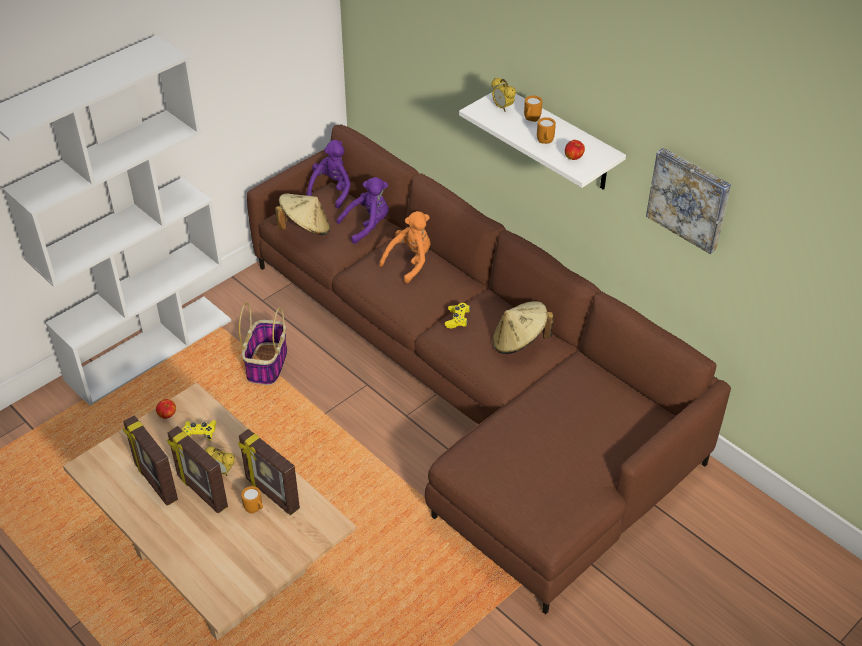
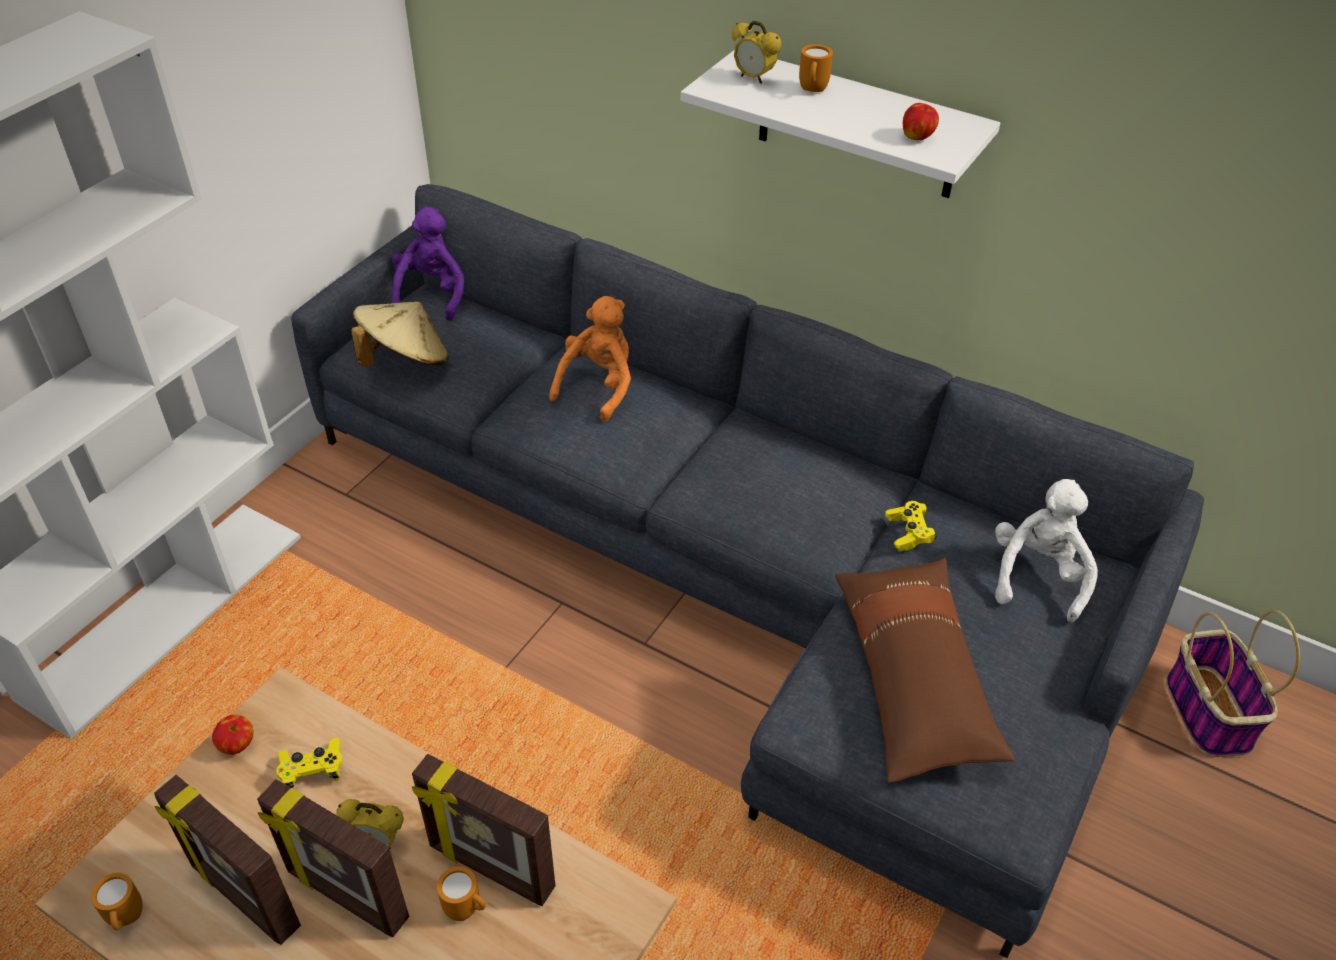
camera: 15 degrees left, 0 degrees up
(267, 363) = (381, 599): basket -> basket (1206, 711)
(367, 225) = (508, 340): purple plush toy -> none
(457, 320) = (711, 467): yellow game controller -> yellow game controller (908, 533)
(471, 385) = (732, 572): brown sofa -> grey sofa
(519, 342) = (827, 486): beige hat -> none
(523, 453) = (913, 680): none -> brown pillow
(545, 143) = (856, 121): orange mug -> orange mug (126, 920)
(619, 413) = (1037, 576): none -> white plush toy
(689, 198) = (1138, 178): picture -> none

